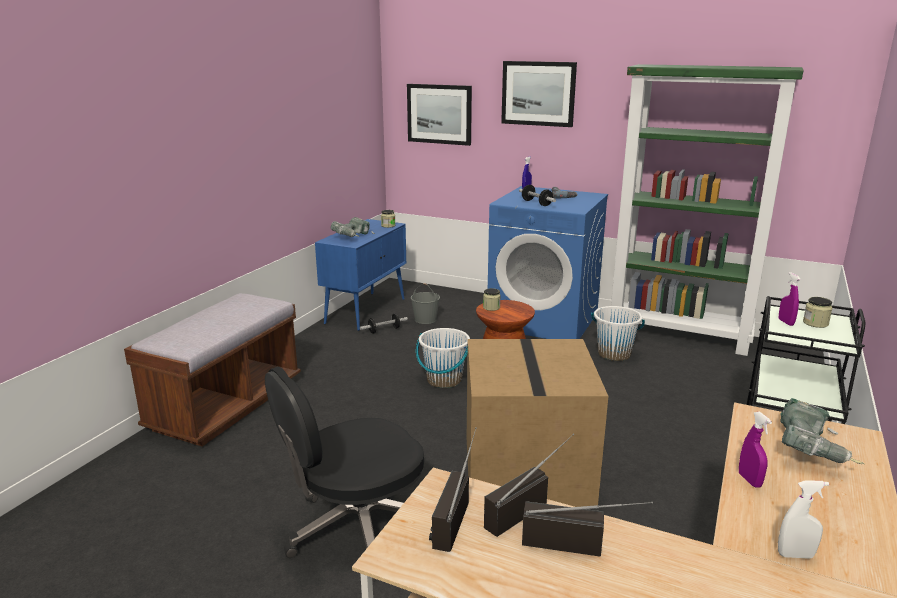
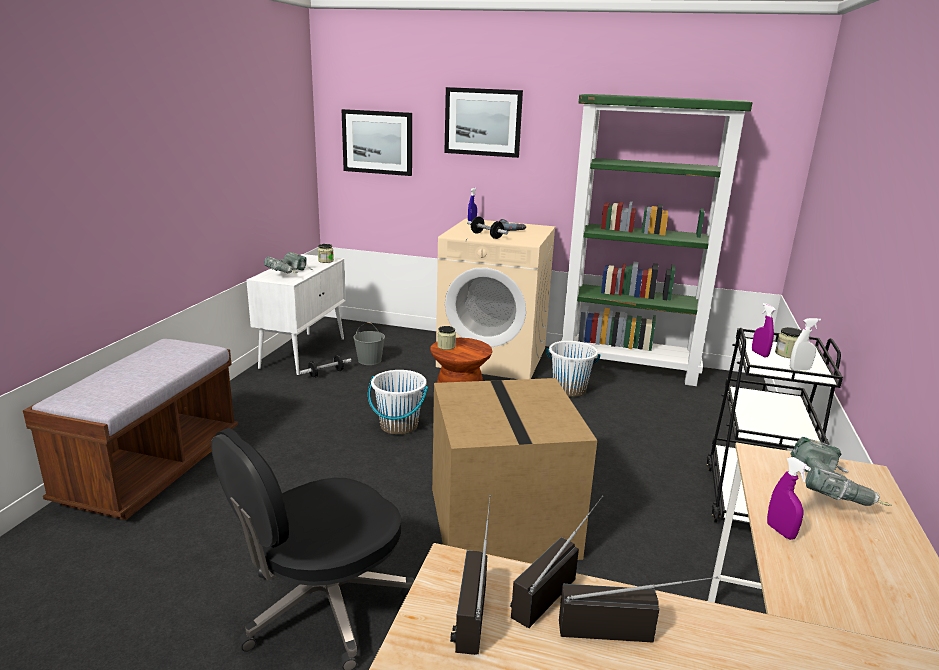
camera: 10 degrees left, 0 degrees up
(366, 311) = (303, 353): blue cabinet -> white cabinet
(544, 320) = (493, 357): blue washing machine -> beige washing machine
(795, 555) = (856, 618): white spray bottle -> white spray bottle (799, 369)

